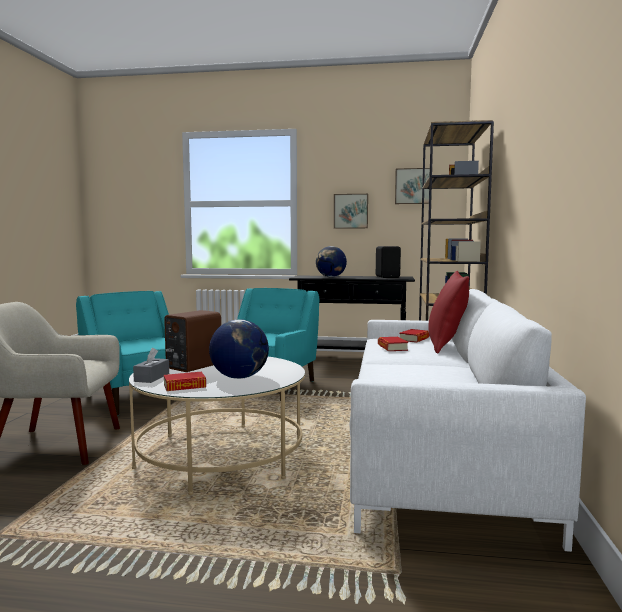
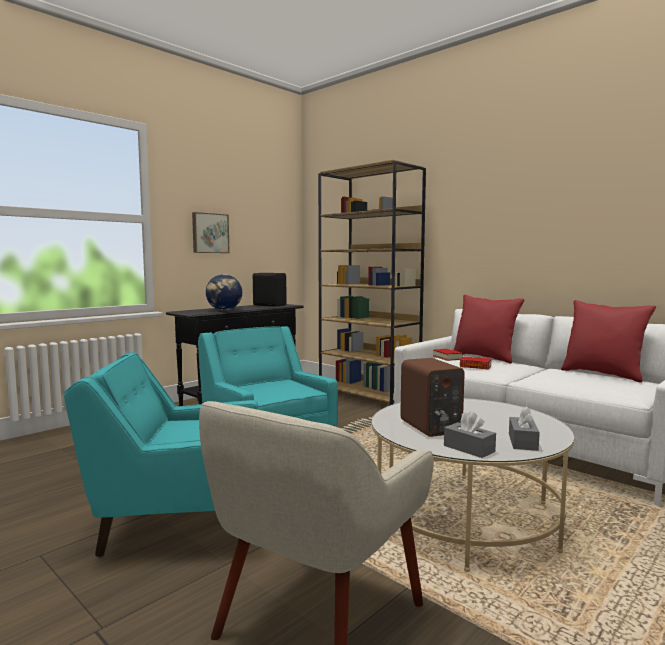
camera: 55 degrees left, 0 degrees up
(184, 386) = (523, 442): book -> grey tissue box
(239, 377) = (501, 420): globe -> none
(412, 186) = (263, 210): picture -> none
(465, 380) = (603, 374): none -> red pillow

